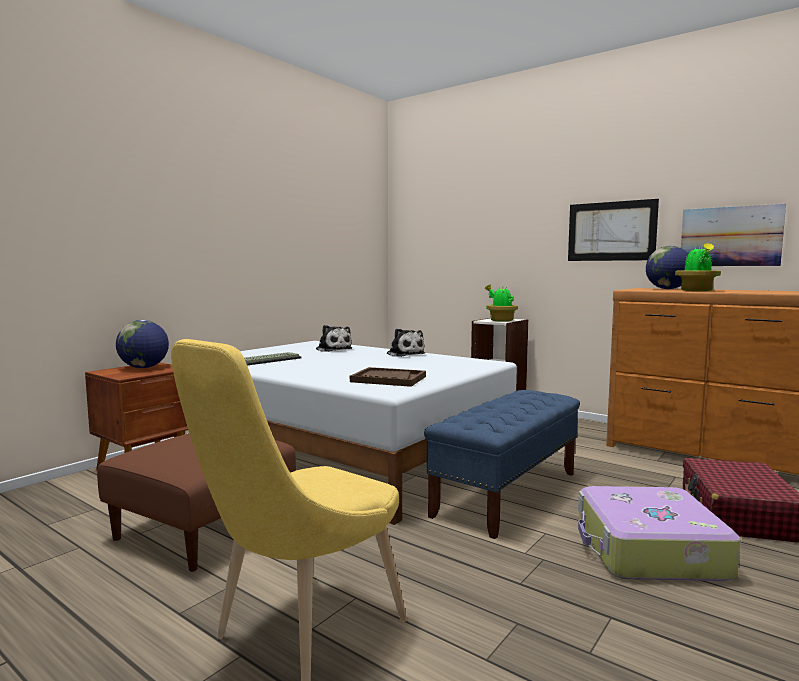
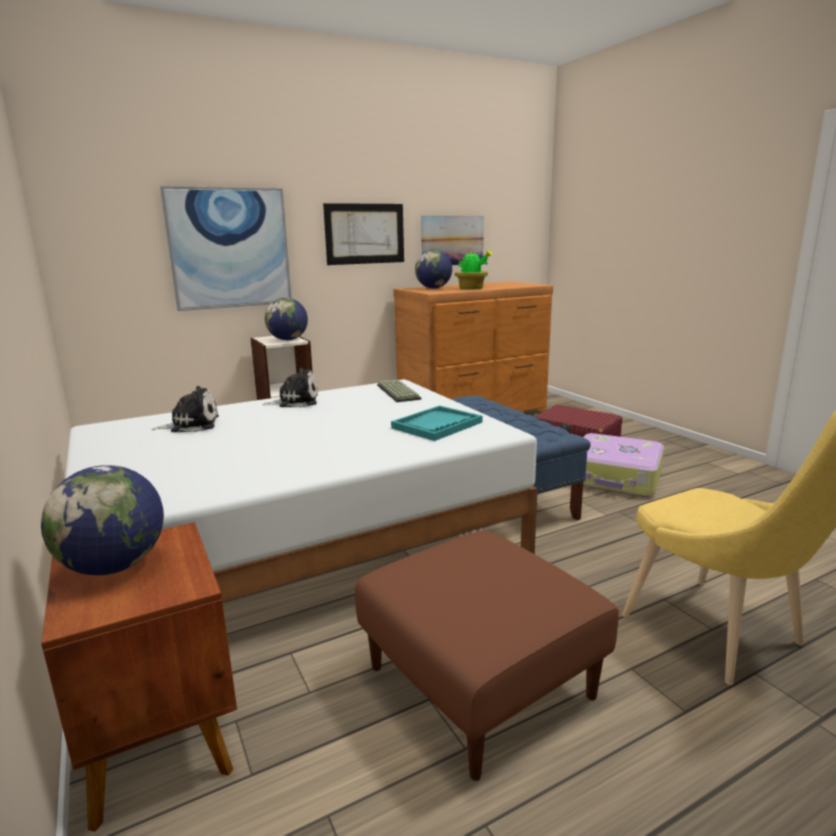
camera: 65 degrees left, 10 degrees up
(269, 360) = (213, 465): keyboard -> keyboard (396, 392)
(388, 379) = (437, 425): brown tray -> turquoise tray
(490, 245) = (230, 248): none -> picture
(500, 320) = (288, 340): potted plant -> globe

